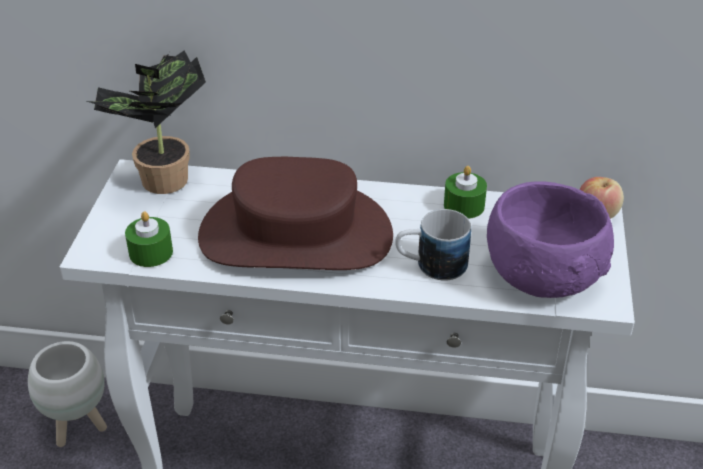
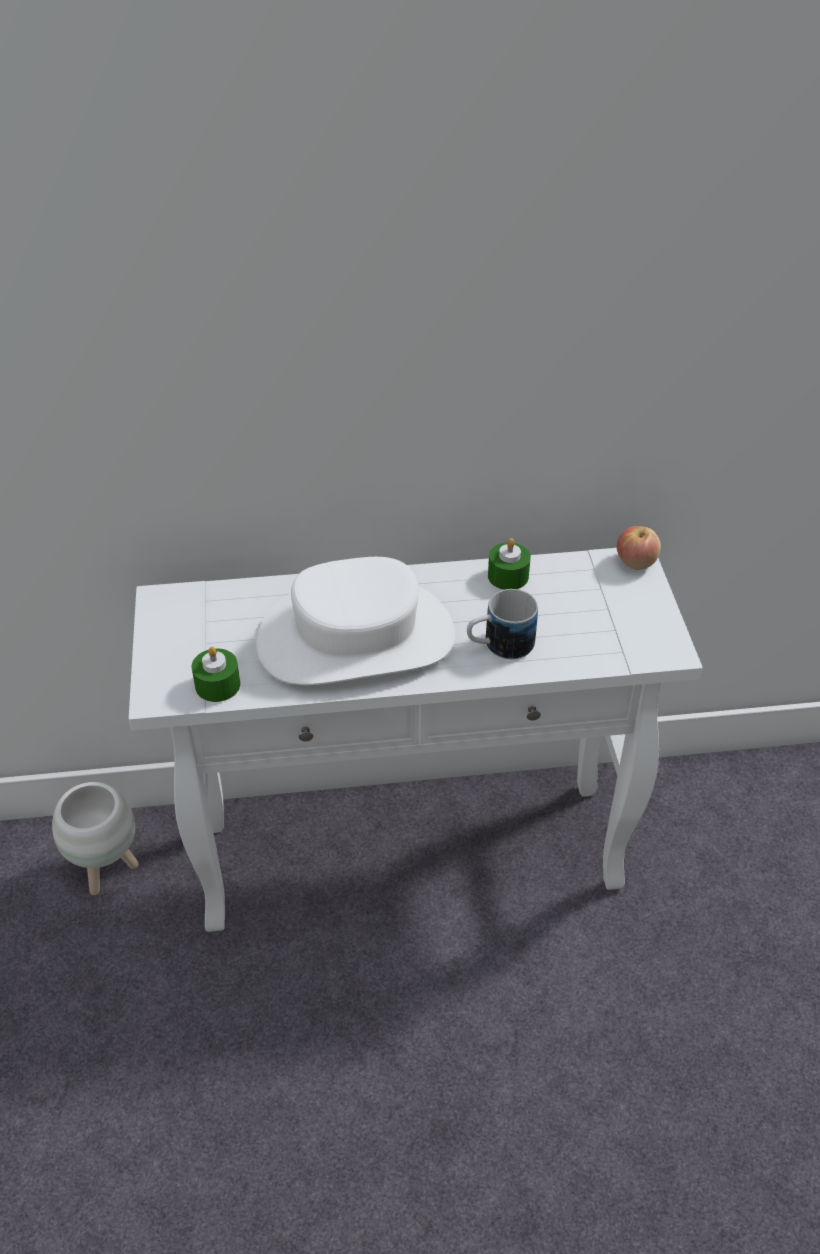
camera: 15 degrees left, 5 degrees up
(162, 184) = (196, 607): potted plant -> none
(296, 234) = (356, 637): brown hat -> white hat
(543, 273) = (606, 634): purple bowl -> none

